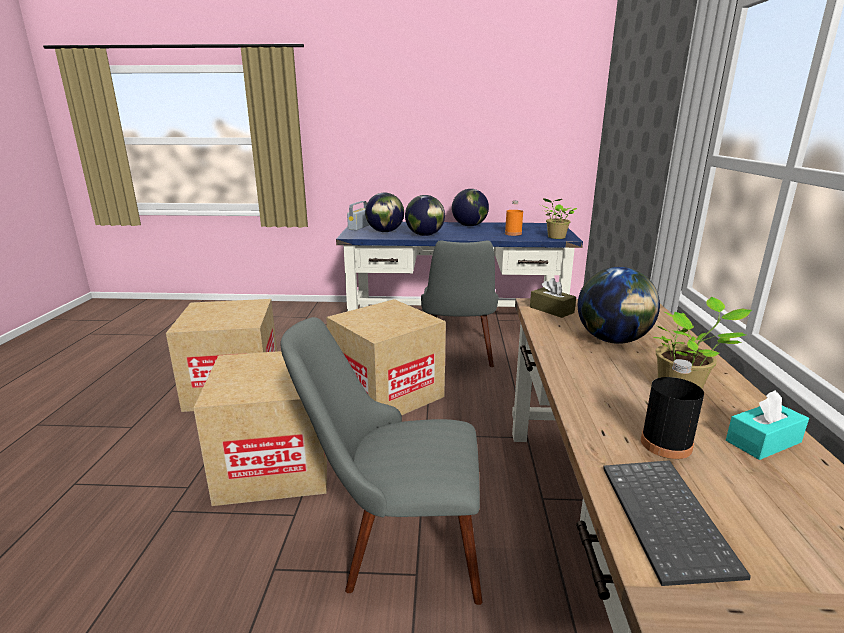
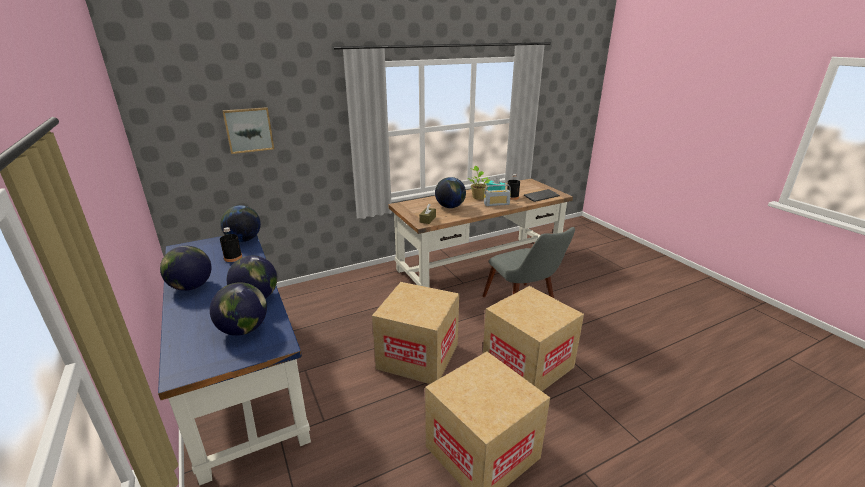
camera: 120 degrees left, 5 degrees up
(359, 227) = (217, 362): radio -> radio (496, 204)
(457, 357) = (335, 344): grey chair -> none
(513, 234) = (233, 258): orange bottle -> black bottle
(555, 237) = (244, 240): potted plant -> globe
(638, 121) = (248, 130): none -> picture

